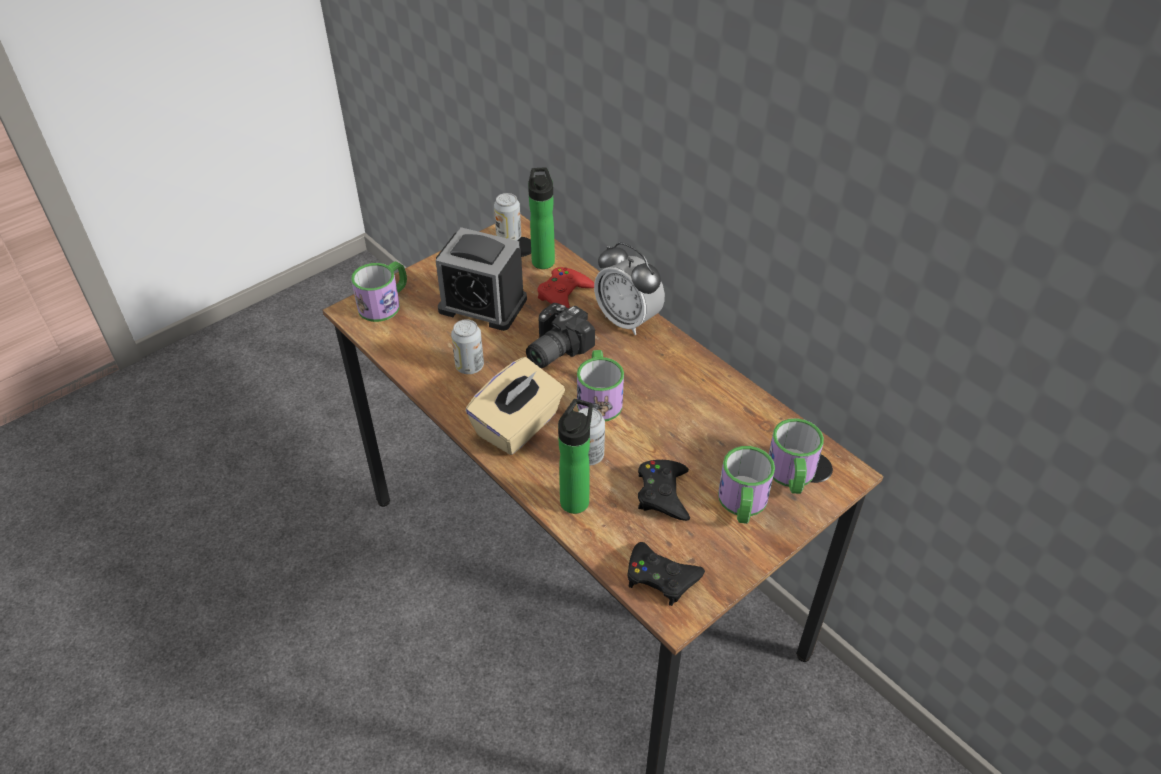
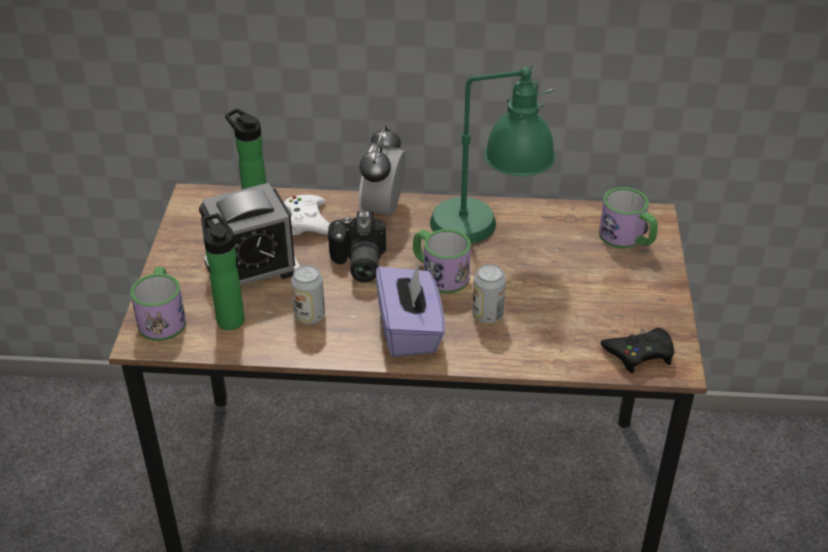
camera: 45 degrees left, 5 degrees down
(508, 237) = (198, 205): can -> none
(518, 426) = (410, 330): beige tissue box -> purple tissue box
(564, 295) = (309, 221): red game controller -> white game controller
(576, 498) = (519, 347): bottle -> bottle (229, 318)
(627, 320) = (383, 210): alarm clock -> alarm clock turned 105 degrees clockwise
(663, 494) = (569, 304): black game controller -> none
(682, 391) = (489, 232): none -> green table lamp
(742, 504) = (623, 275): mug -> none

